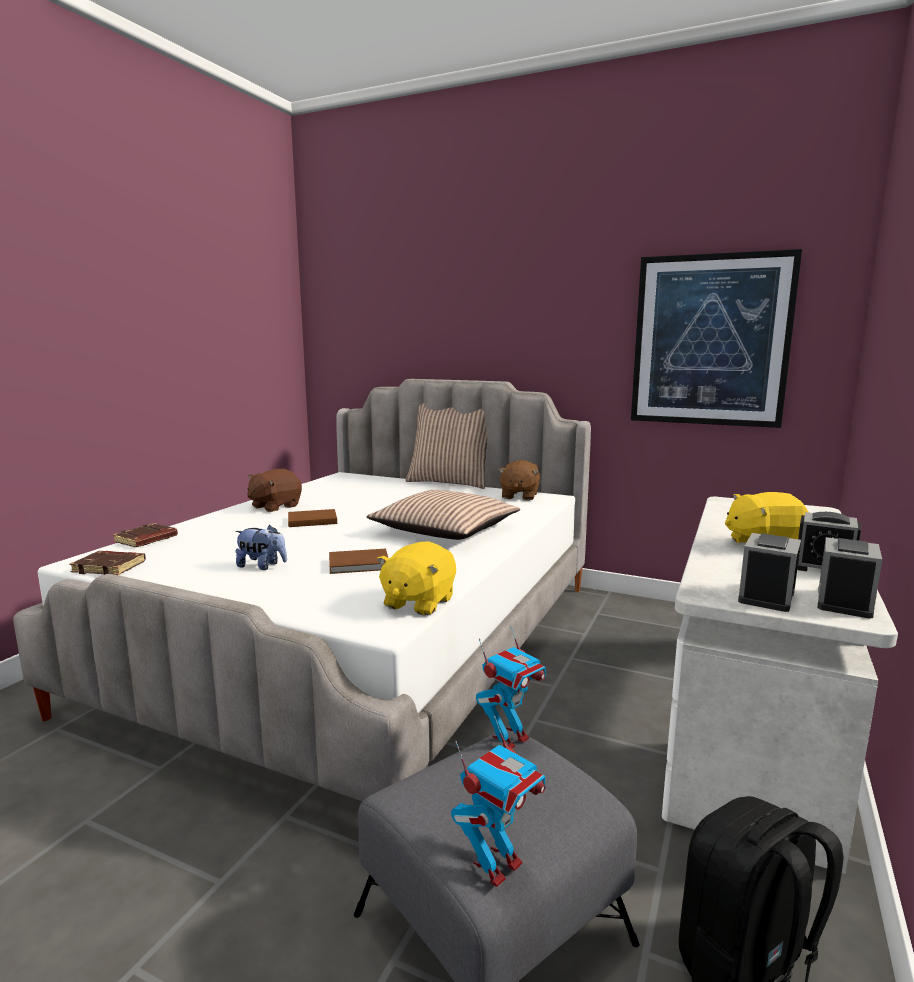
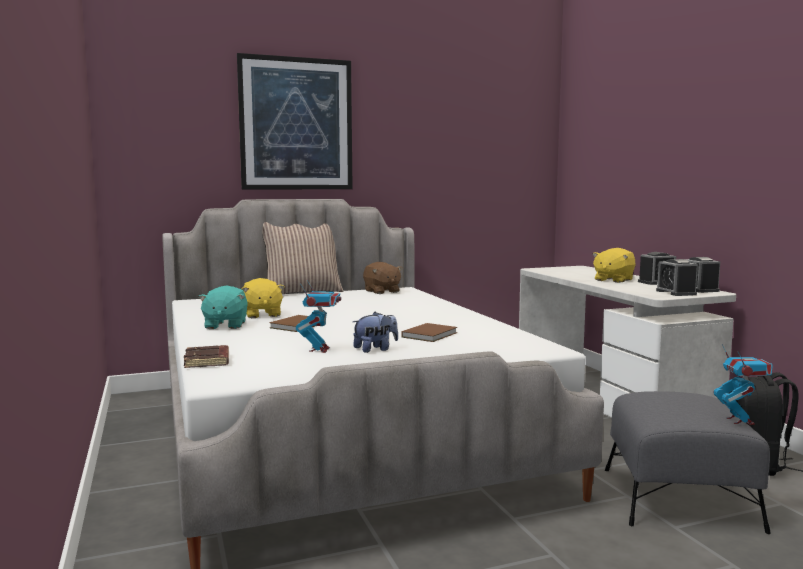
camera: 45 degrees left, 5 degrees down
(110, 567) = (261, 377): brown book -> none
(275, 506) = (225, 325): brown plush toy -> turquoise plush toy
(418, 602) = (527, 339): yellow plush toy -> yellow plush toy (261, 314)
(445, 530) = (409, 312): pillow -> none
(509, 738) = (641, 392): toy robot -> toy robot (319, 350)
(710, 341) = (480, 166): picture -> picture (296, 124)

